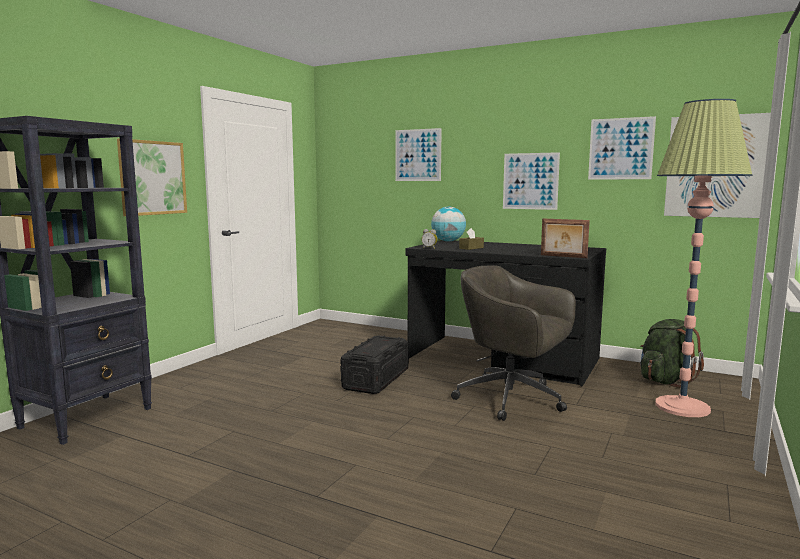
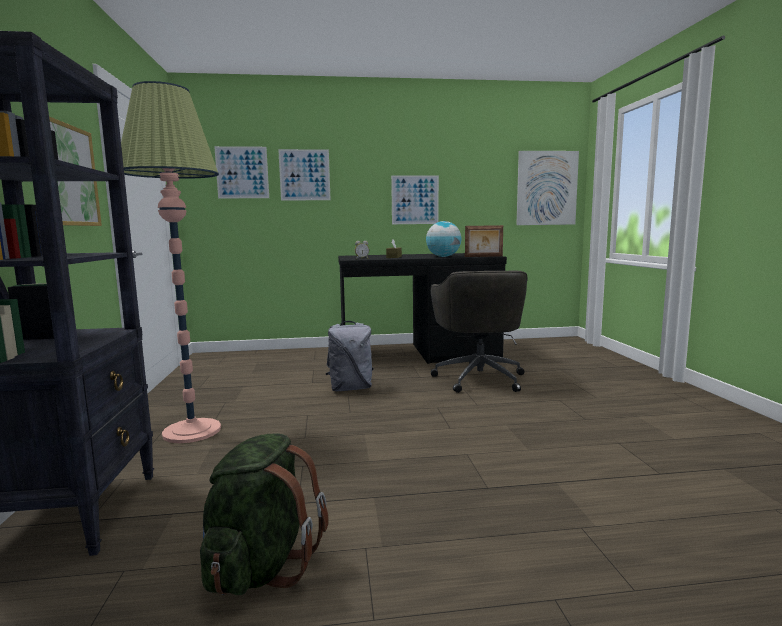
camera: 35 degrees left, 0 degrees up
(376, 379) = (350, 388): black storage box -> grey backpack
(448, 241) = (349, 256): globe -> globe (443, 256)
(513, 399) = (479, 378): grey office chair -> grey office chair turned 90 degrees counterclockwise
(621, 148) = (484, 173): picture -> picture (242, 172)
(665, 380) = (538, 346): green backpack -> green backpack (261, 565)
(682, 407) = (575, 359): floor lamp -> floor lamp (192, 431)

